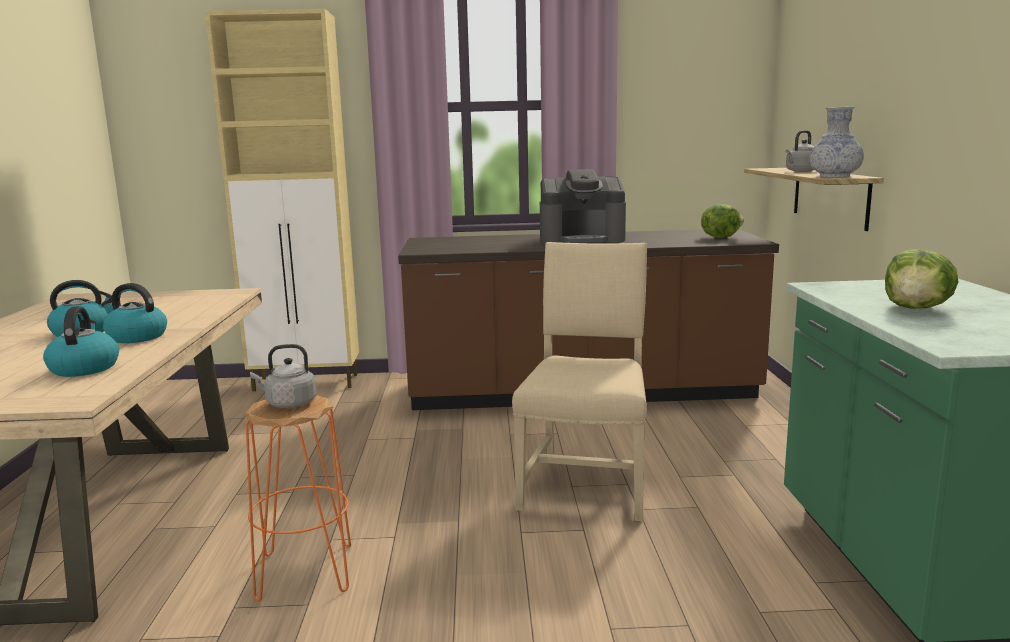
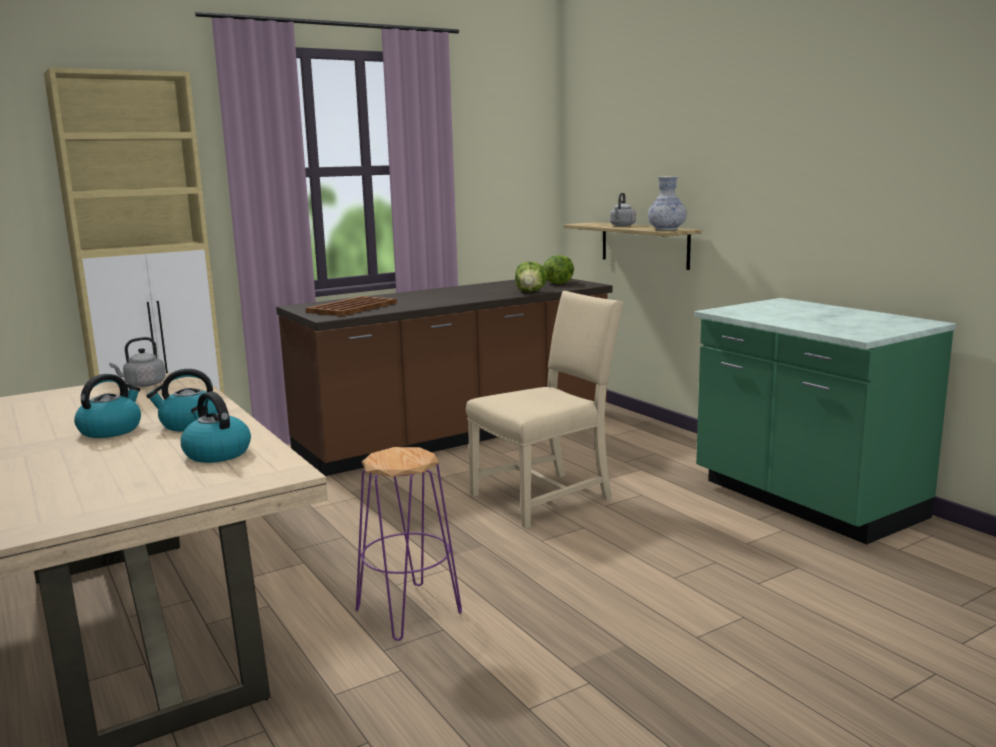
camera: 30 degrees left, 0 degrees up
(288, 404) = (398, 456): grey kettle -> grey kettle (143, 385)
(305, 573) = (409, 611): orange stool -> purple stool
(461, 244) = (351, 307): none -> brown tray
(582, 239) = (450, 294): coffee machine -> none
(586, 482) = (546, 497): beige chair -> beige chair turned 75 degrees clockwise
(916, 309) = (802, 318): lettuce -> lettuce (530, 292)

